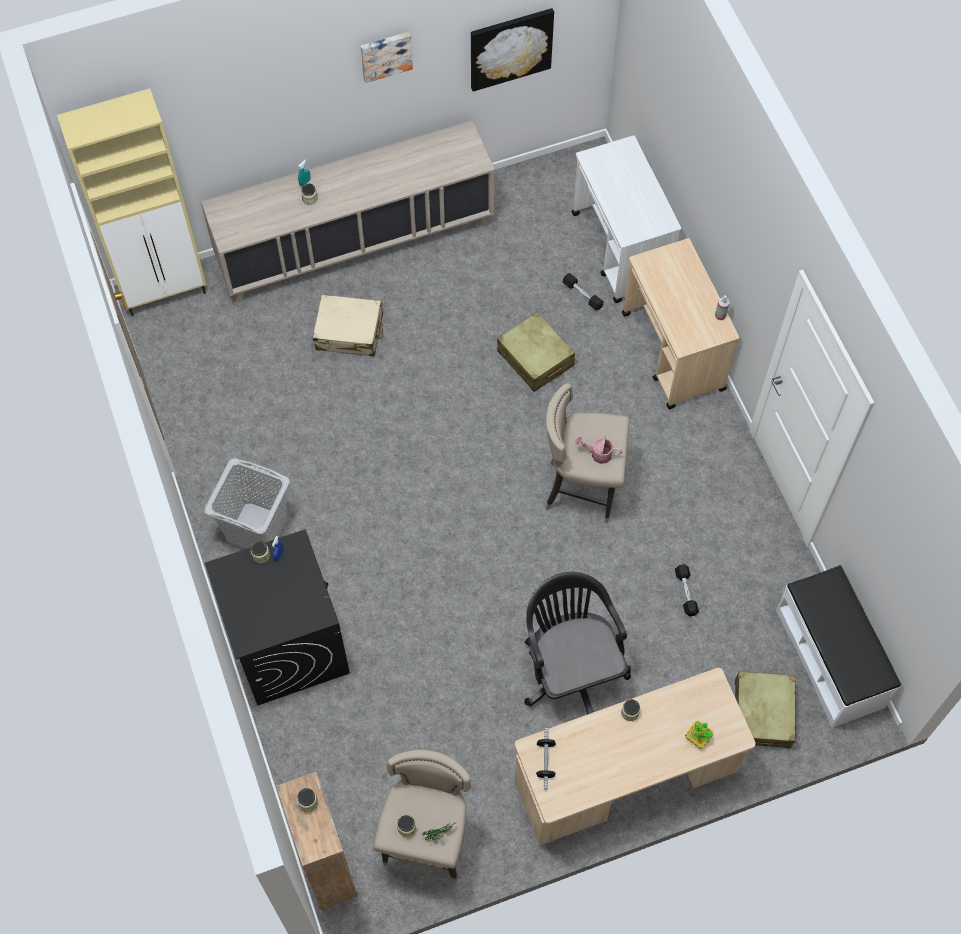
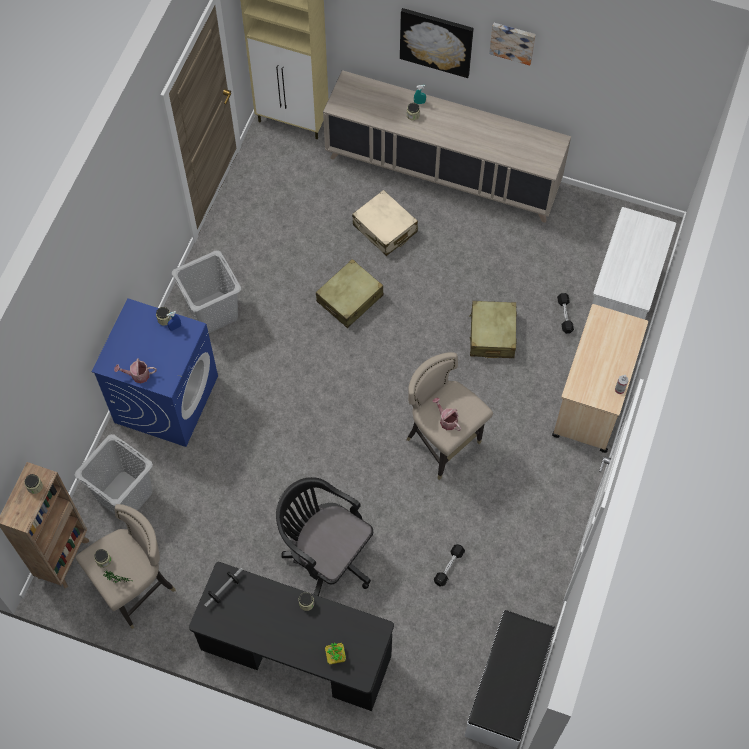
camera: 40 degrees right, 0 degrees up
(285, 627) = (137, 375): none -> watering can
(287, 643) = (166, 398): black washing machine -> blue washing machine
(333, 764) = (125, 495): none -> grey laundry basket
(510, 48) = (617, 97): picture -> picture (436, 41)
(570, 669) = (325, 555): black office chair -> black office chair turned 75 degrees counterclockwise
(625, 777) = (296, 654): beige desk -> black desk
(762, 713) = (425, 688): beige suitcase -> beige suitcase (350, 298)

